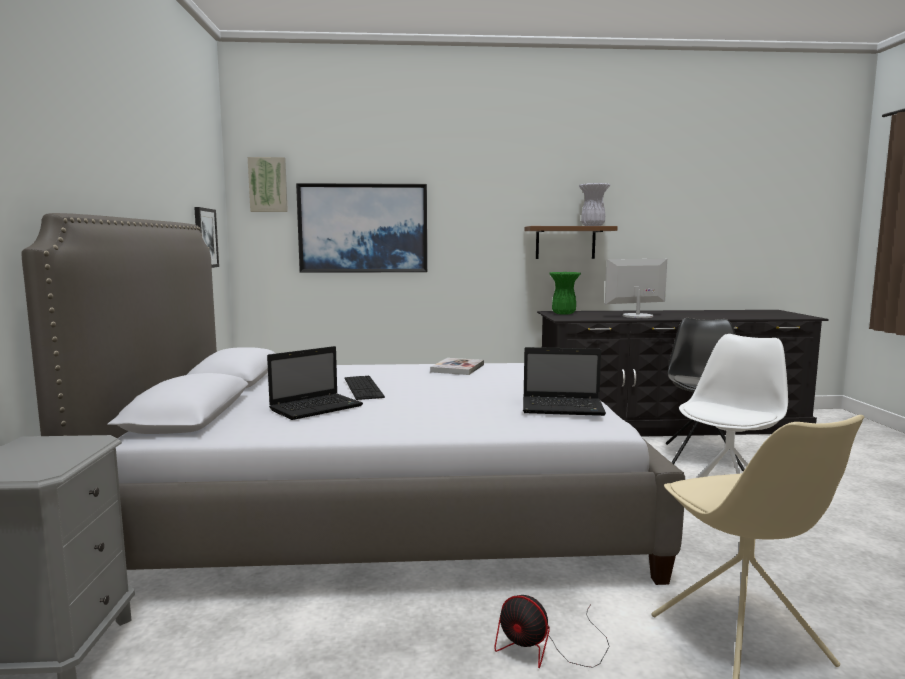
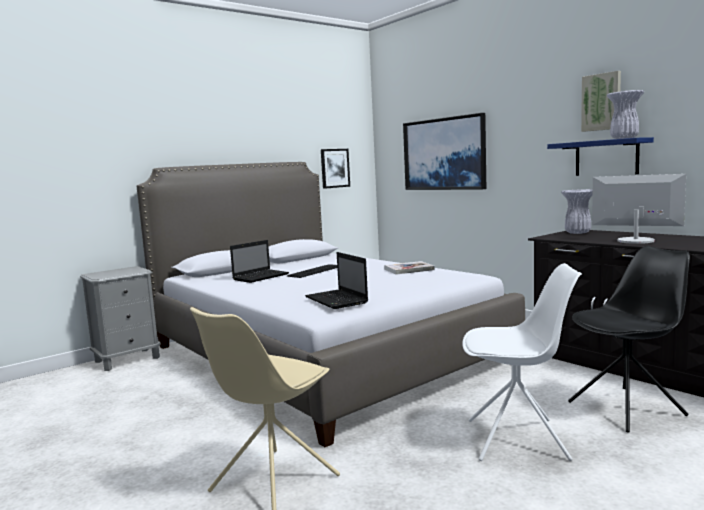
camera: 55 degrees right, 0 degrees up
(268, 185) = (392, 126): picture -> picture (601, 102)
(317, 407) = (261, 277): laptop -> laptop turned 60 degrees counterclockwise
(547, 648) = (210, 433): fan -> none
(564, 313) = (578, 233): green vase -> white vase
(565, 242) = (606, 157): brown shelf -> blue shelf

